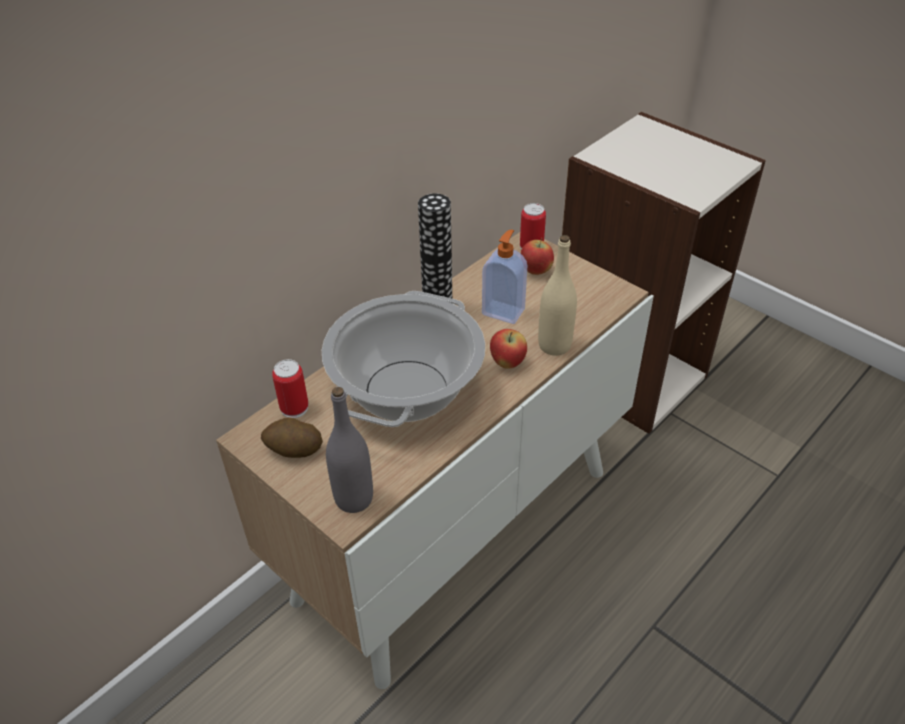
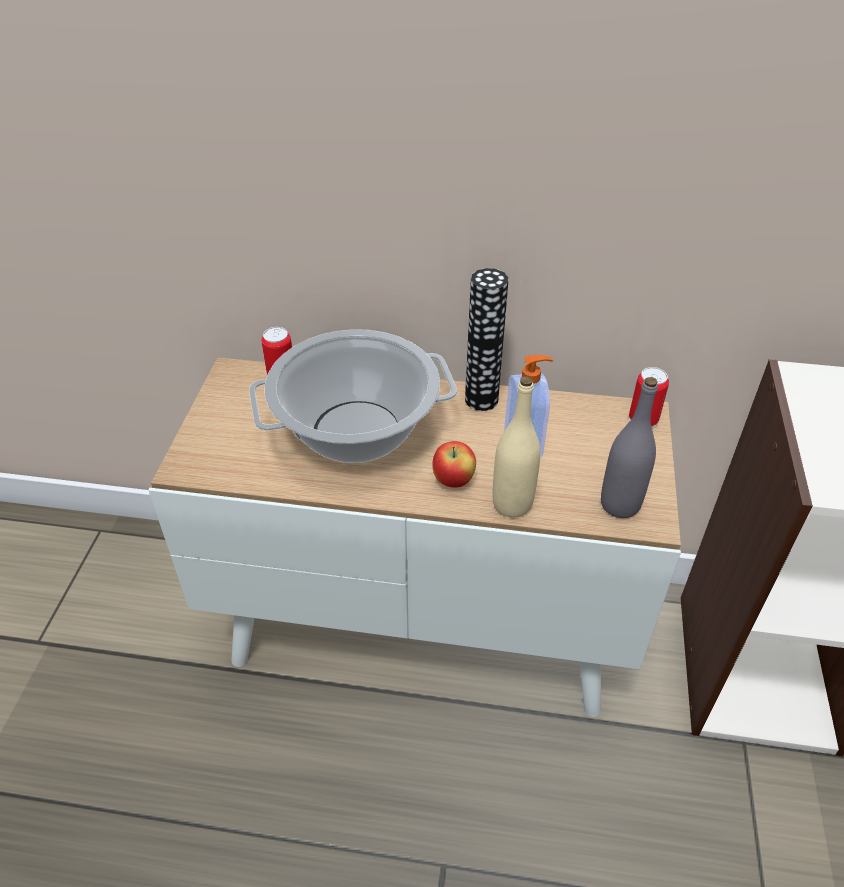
camera: 55 degrees right, 0 degrees up
(293, 450) = (236, 401): potato -> none
(354, 498) = (207, 462): grey bottle -> grey bottle (620, 504)
(536, 271) = (610, 440): apple -> none

